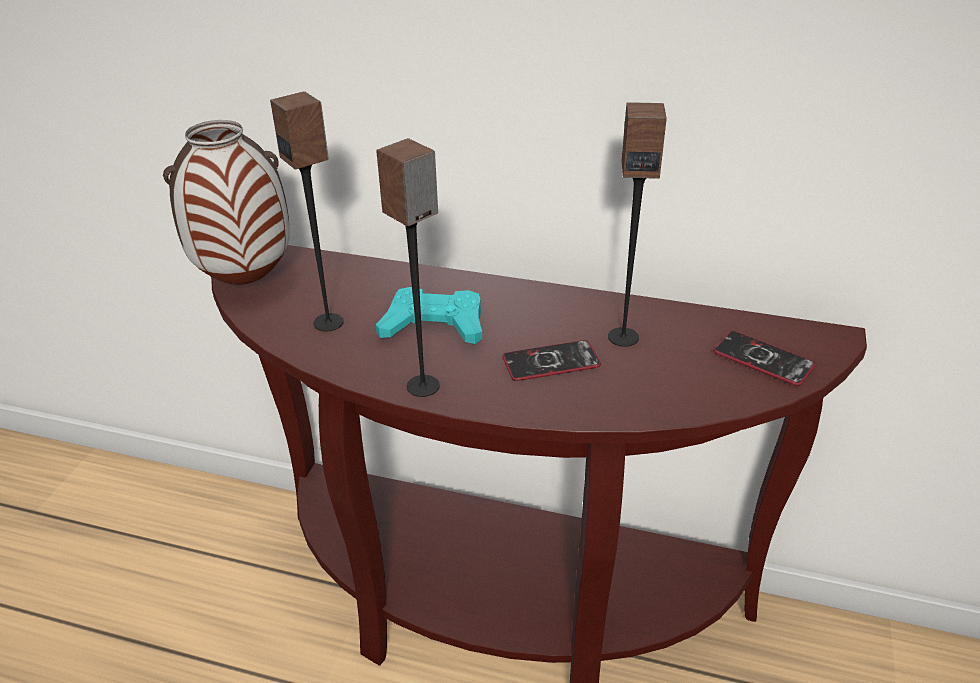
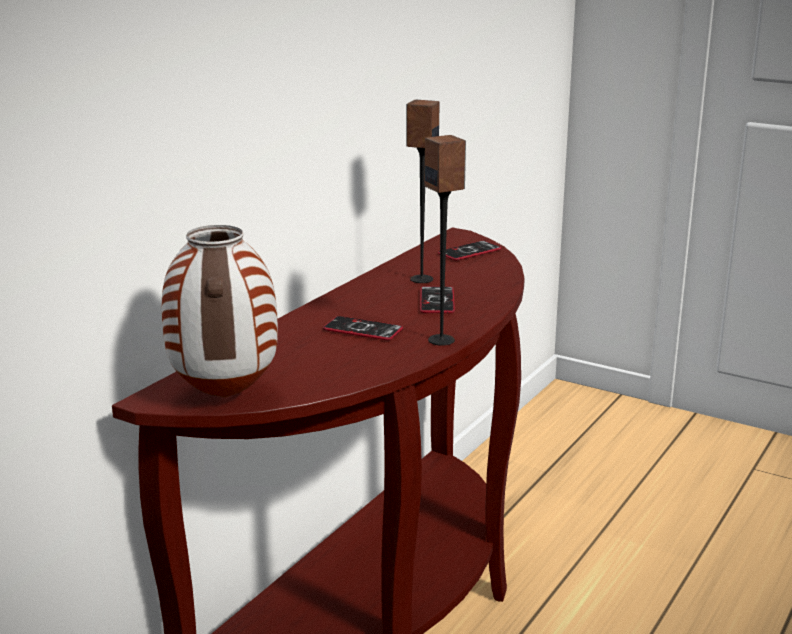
camera: 75 degrees left, 15 degrees down
(329, 322) = (327, 366): speaker -> none
(434, 325) = (363, 330): turquoise game controller -> phone

